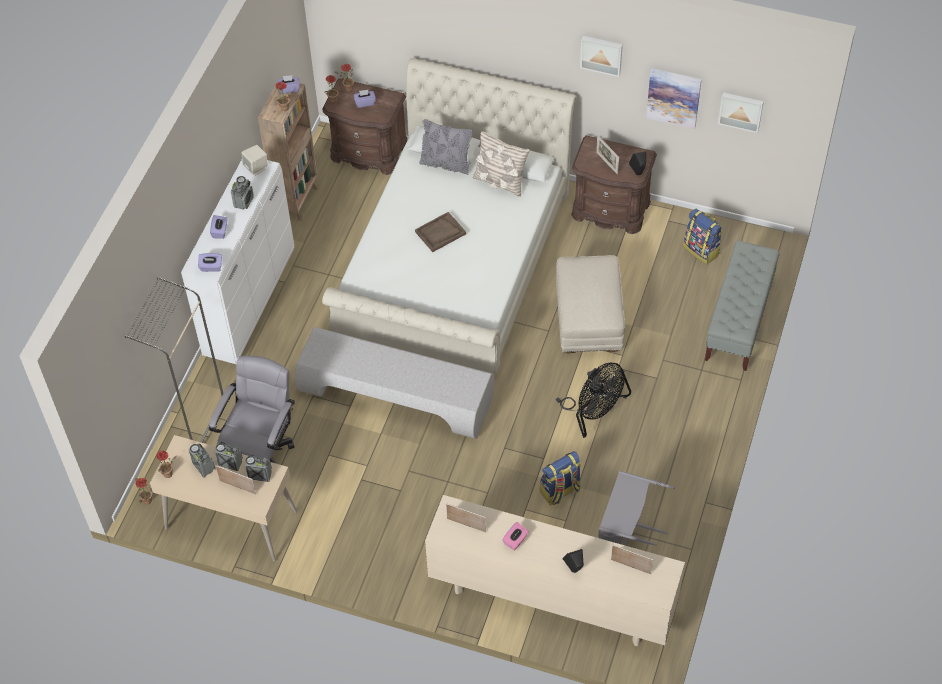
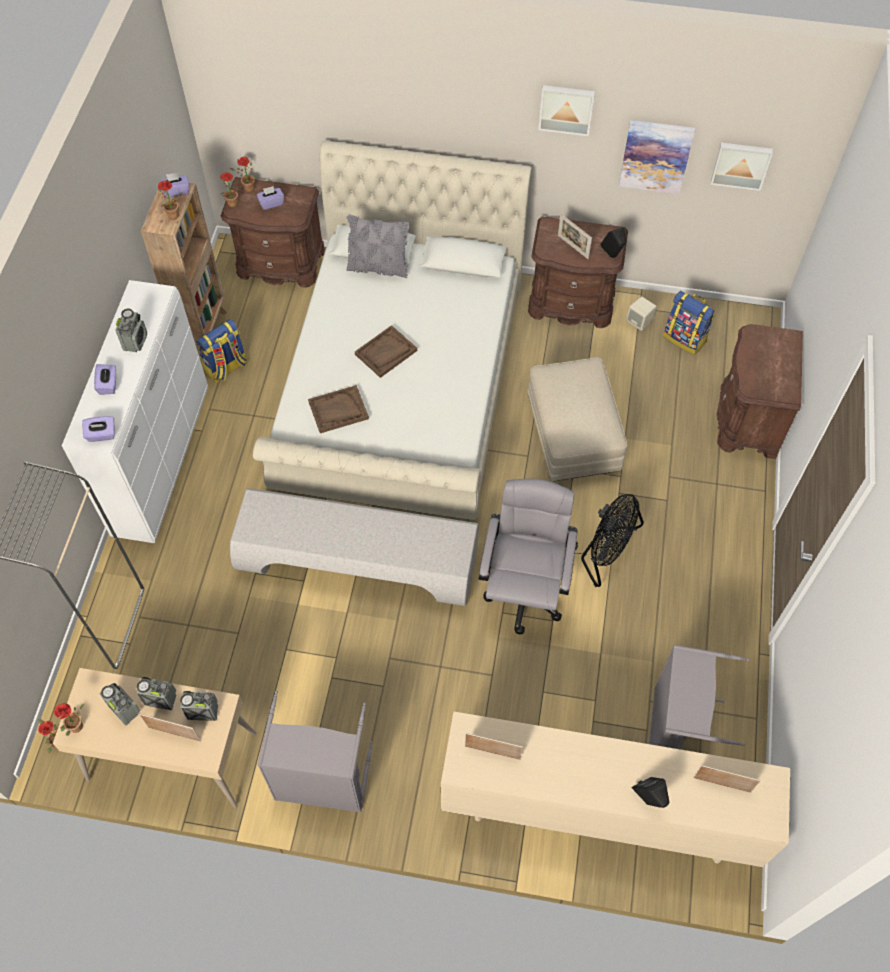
camera: 10 degrees left, 5 degrees up
(256, 168) = (147, 296): beige speaker -> beige speaker (639, 322)
(264, 455) = (204, 660): grey office chair -> grey office chair (524, 593)
(342, 552) = (322, 782): none -> grey laundry basket
(394, 274) = (338, 410): none -> brown tray
(500, 182) = (446, 283): beige pillow -> none
(515, 541) = (562, 767): pink tissue box -> none
(560, 491) = (581, 661): backpack -> backpack (226, 368)
(738, 321) = (746, 419): grey bench -> brown nightstand

